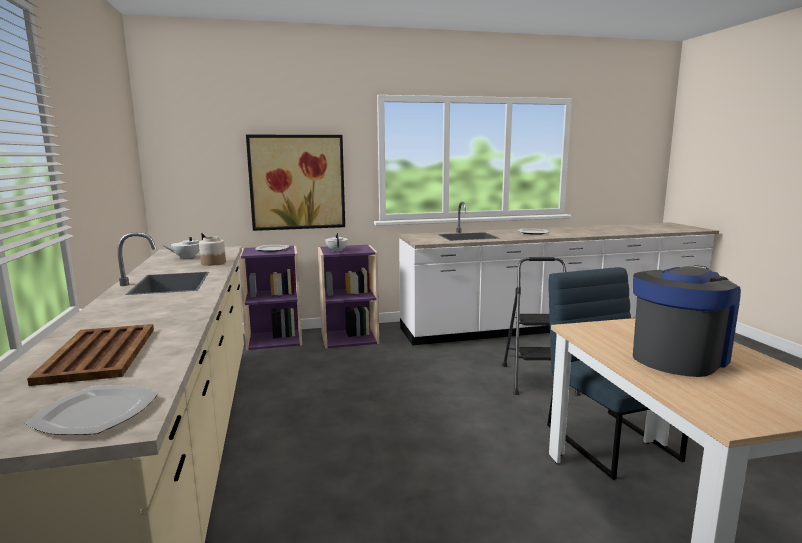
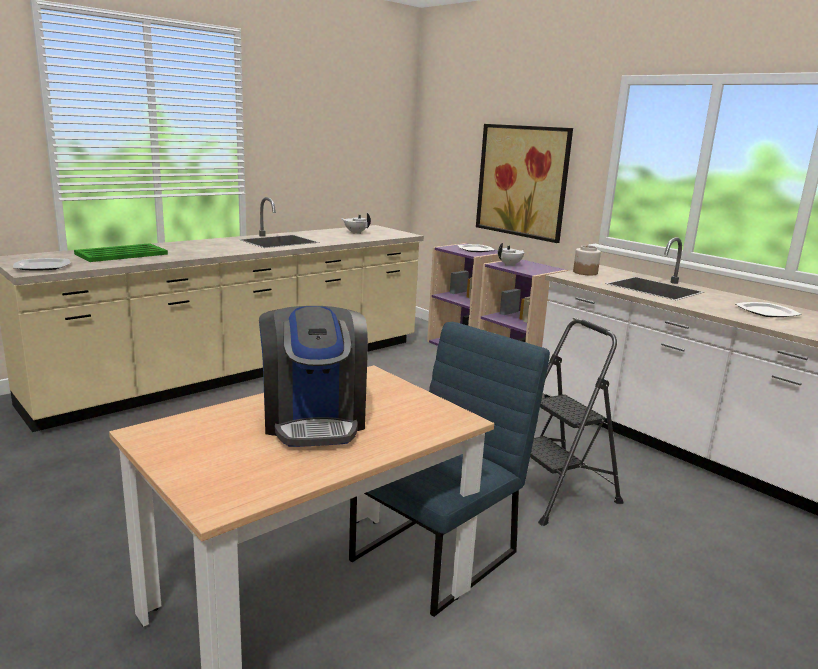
camera: 60 degrees right, 5 degrees up
(98, 354) = (120, 254): brown tray -> green tray
(213, 263) = (347, 239): jar -> jar (585, 272)
(678, 357) = (314, 420): coffee machine -> coffee machine turned 60 degrees clockwise

